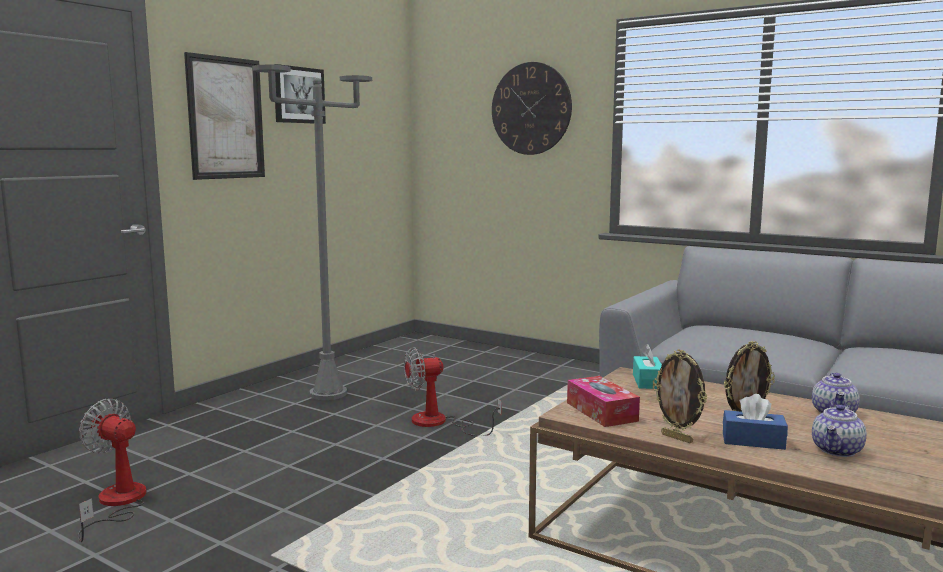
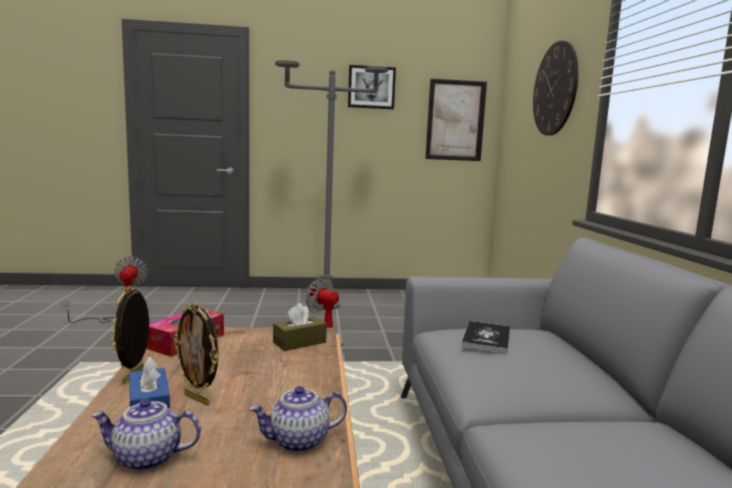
camera: 50 degrees right, 0 degrees up
(226, 118) = (304, 103): picture -> picture (455, 120)
(647, 381) = (299, 342): turquoise tissue box -> brown tissue box
(719, 335) = (486, 338): none -> book

